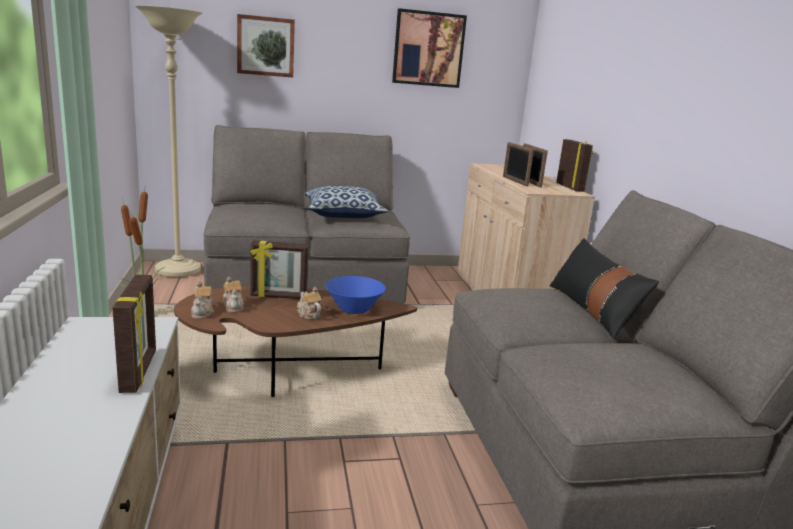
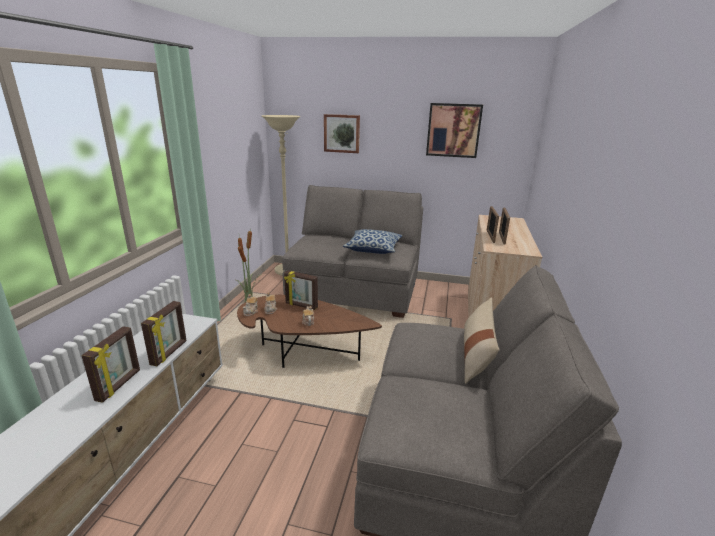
camera: 25 degrees right, 5 degrees up
(354, 309) = (339, 321): blue bowl -> none
(570, 188) = (531, 245): picture frame -> picture frame (119, 385)
(592, 310) = (476, 354): black pillow -> beige pillow

